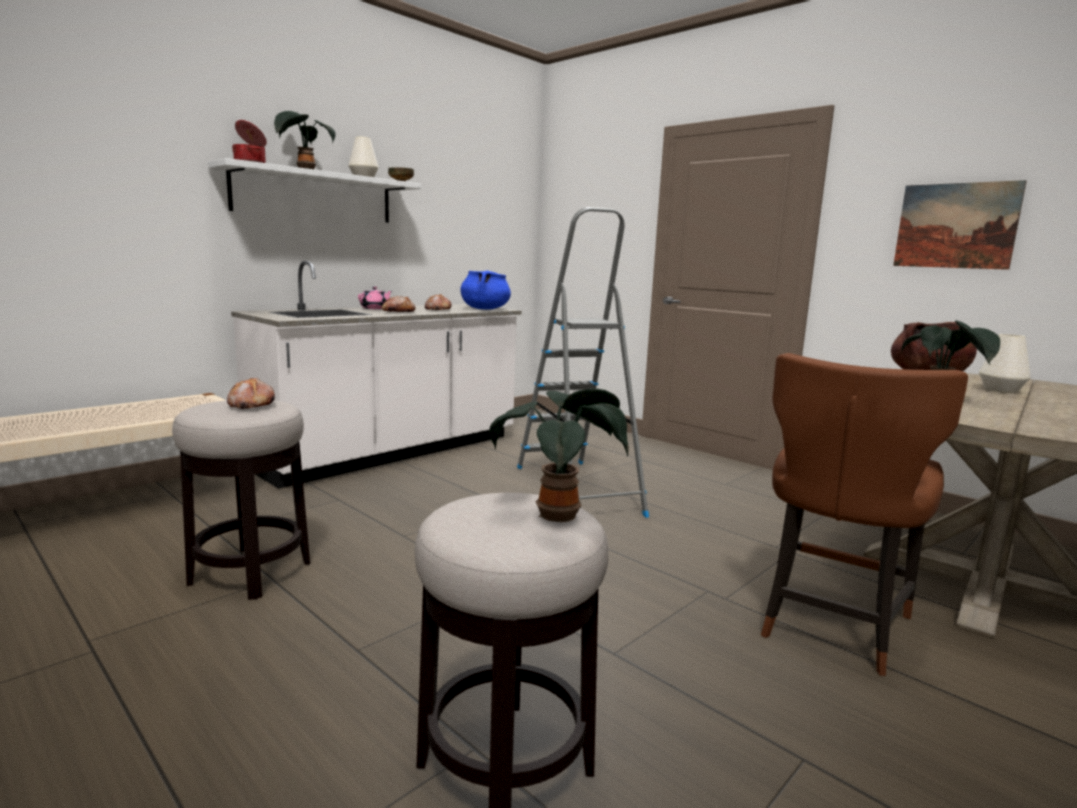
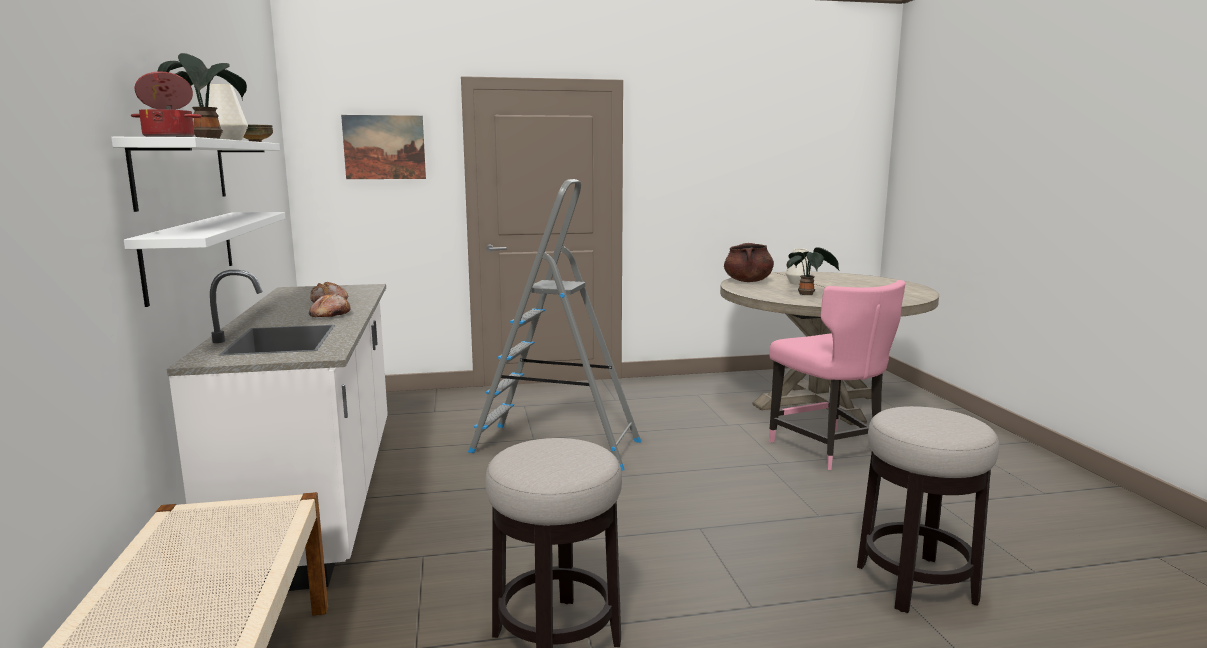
camera: 55 degrees left, 0 degrees up
(250, 405) = (554, 450): bread -> none
(314, 251) = (190, 253): none -> white shelf
(375, 308) = (271, 317): pink teapot -> none
(485, 309) = (354, 290): blue cooking pot -> none
(560, 515) = (935, 410): potted plant -> none
(829, 625) = (829, 450): brown chair -> pink chair
(955, 226) = (715, 175): picture -> picture (384, 147)

